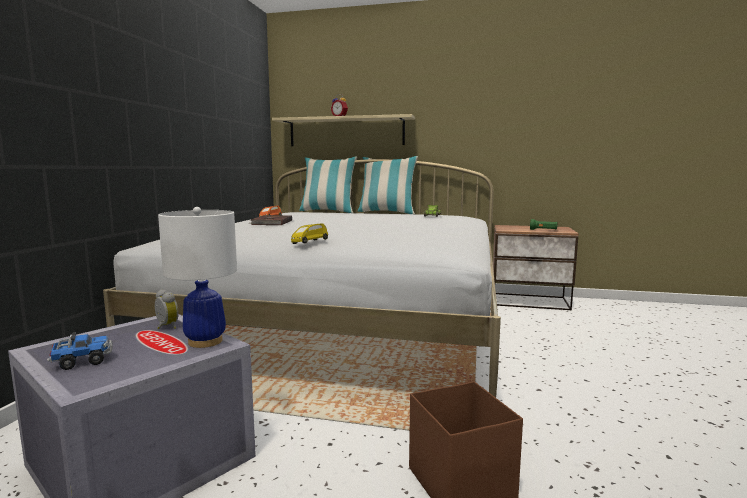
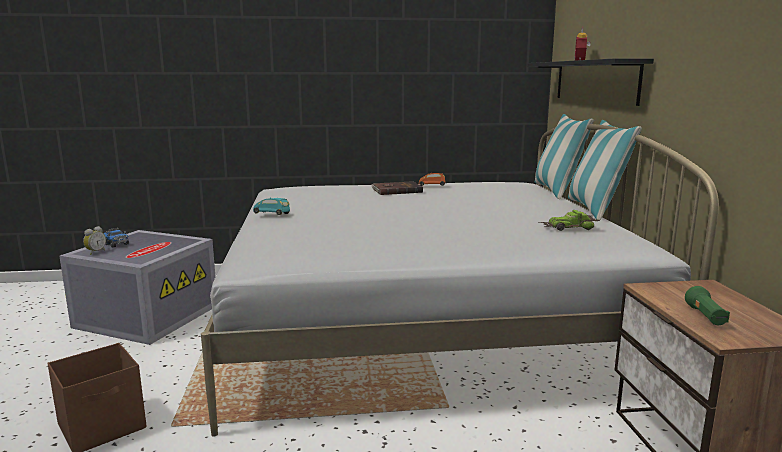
camera: 70 degrees right, 5 degrees up
(165, 327) = (176, 244): alarm clock -> alarm clock (95, 252)
(205, 341) = (147, 257): white table lamp -> none
(309, 243) = (272, 214): yellow toy car -> turquoise toy car
(346, 132) = (594, 81): beige shelf -> black shelf

